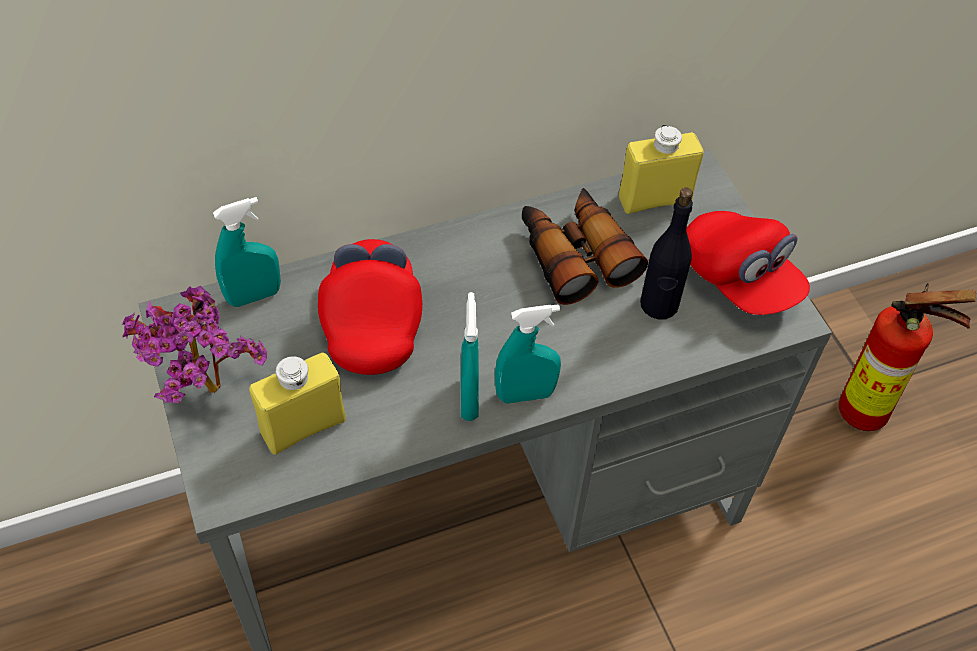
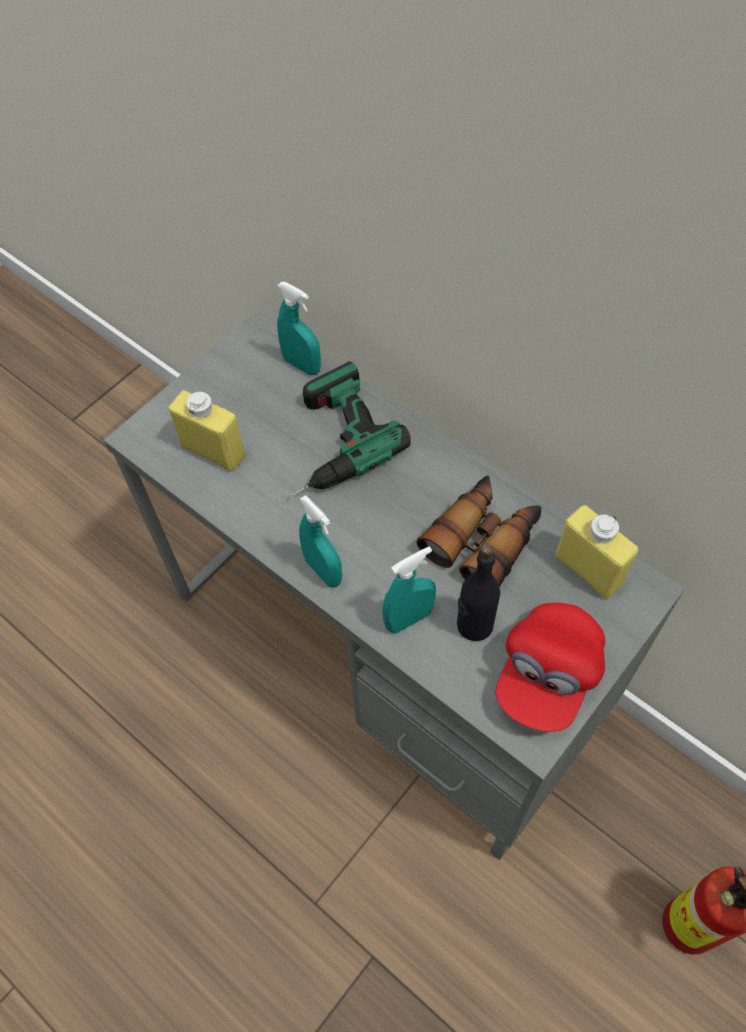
camera: 65 degrees right, 5 degrees up
(207, 397) = (205, 387): potted plant -> none
(372, 321) = (326, 442): red cap -> power drill
(469, 399) = (296, 536): turquoise spray bottle -> turquoise spray bottle (408, 619)

